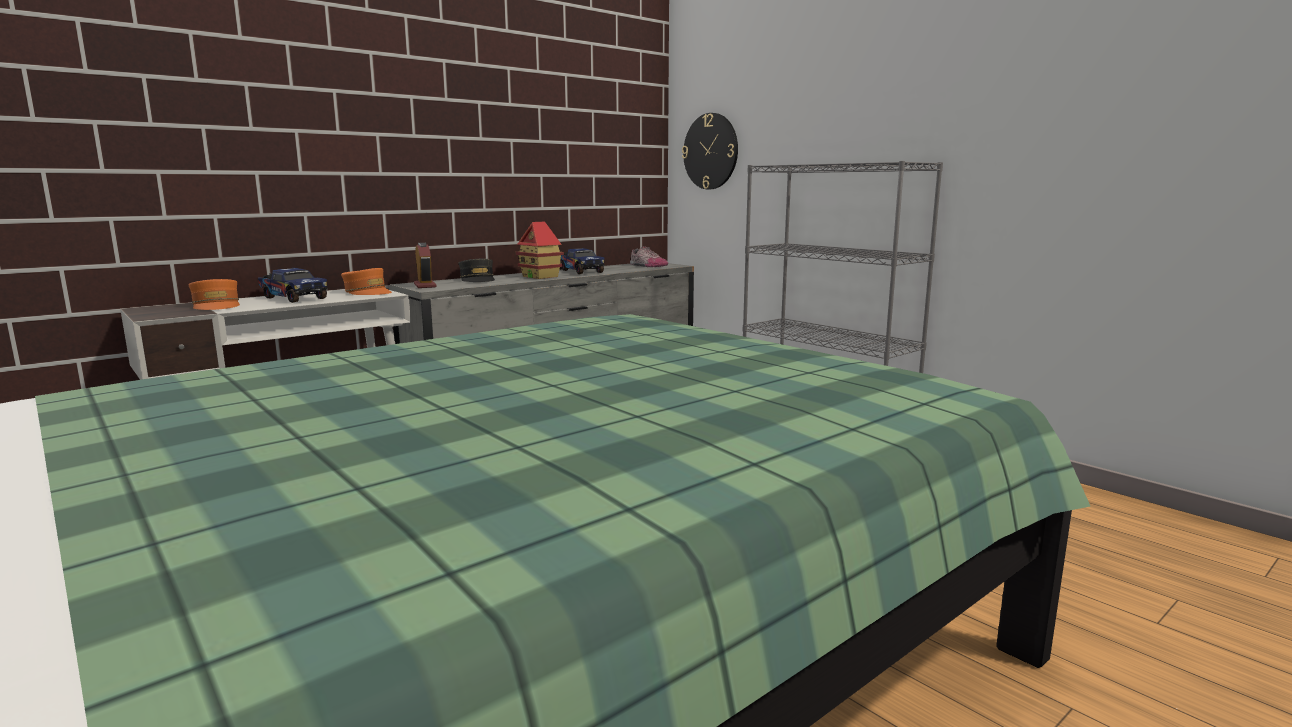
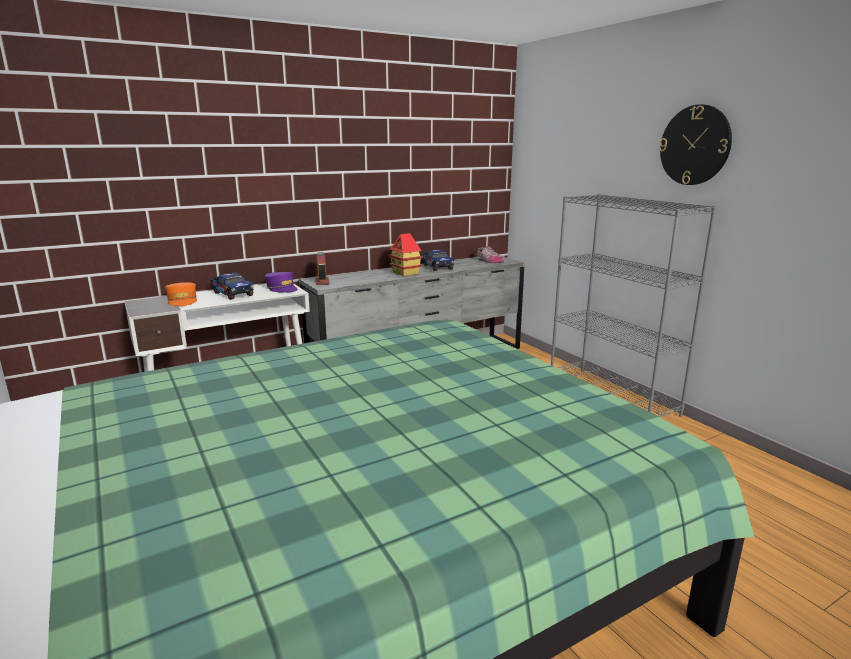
camera: 10 degrees right, 5 degrees up
(367, 292) = (282, 288): orange cap -> purple cap
(477, 279) = (360, 275): grey cap -> none
(710, 151) = (542, 175): wall clock -> wall clock (695, 145)

